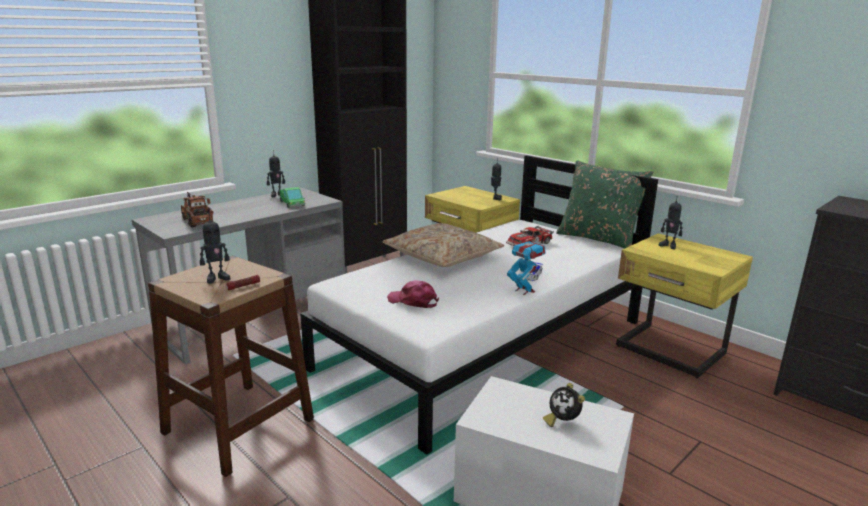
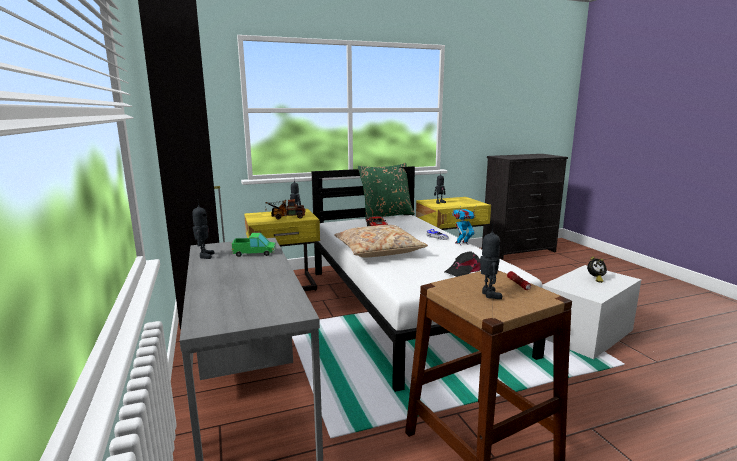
camera: 65 degrees left, 5 degrees down
(197, 220) = (256, 297): toy truck -> toy truck (285, 217)
(413, 301) = (463, 271): pink cap -> black cap

